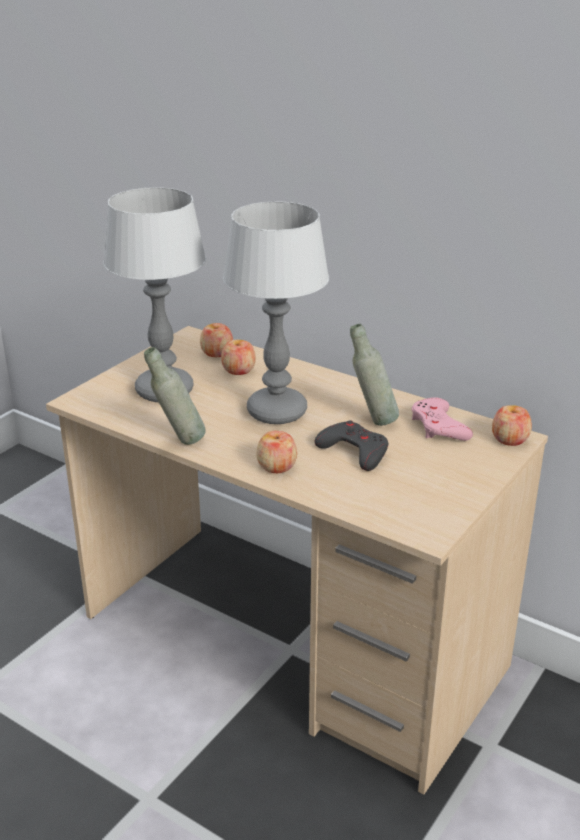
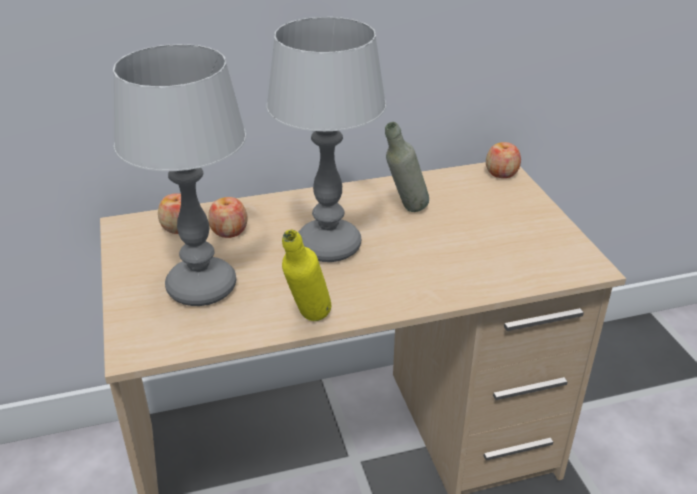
camera: 50 degrees left, 5 degrees up
(178, 442) = (308, 323): grey bottle -> yellow bottle
(276, 466) = (416, 288): apple -> none
(354, 451) = (438, 241): grey game controller -> none
(439, 426) = (449, 189): pink game controller -> none

